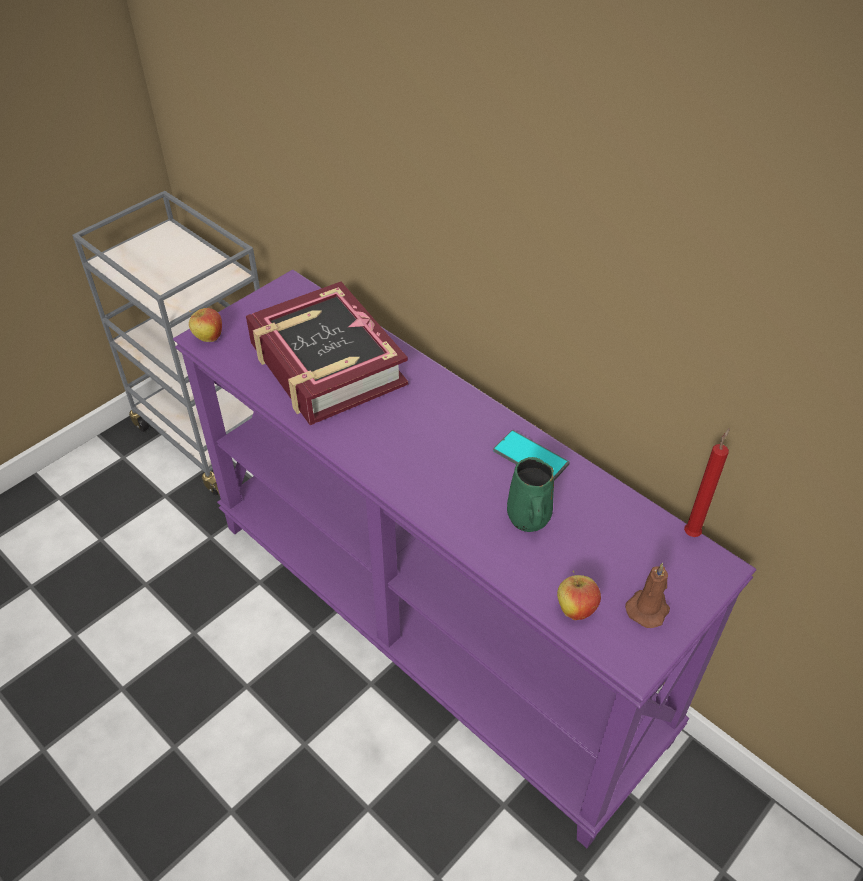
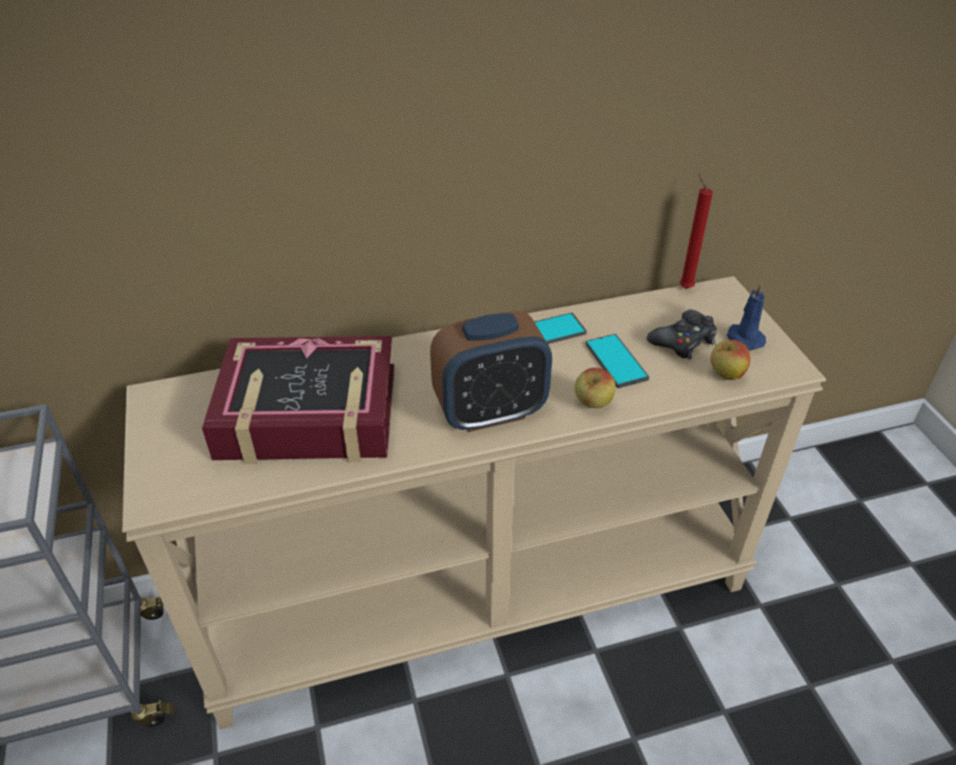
camera: 60 degrees left, 5 degrees down
(208, 338) = (162, 495): apple -> apple (592, 404)
(399, 462) = (490, 412): none -> alarm clock
(434, 624) = (478, 591): purple console table -> beige console table
(528, 519) = (616, 361): green mug -> phone
(601, 559) = (683, 341): none -> black game controller
(648, 608) = (744, 338): brown candle -> blue candle

